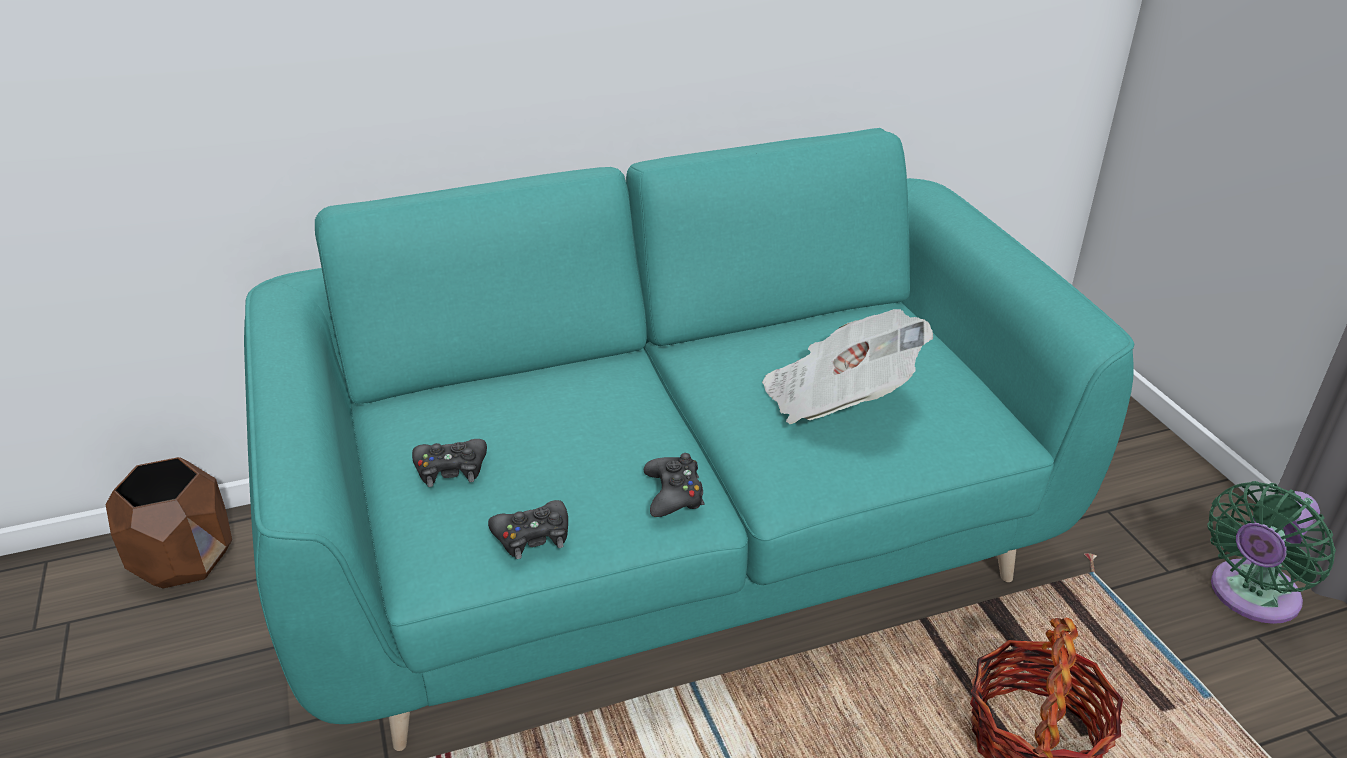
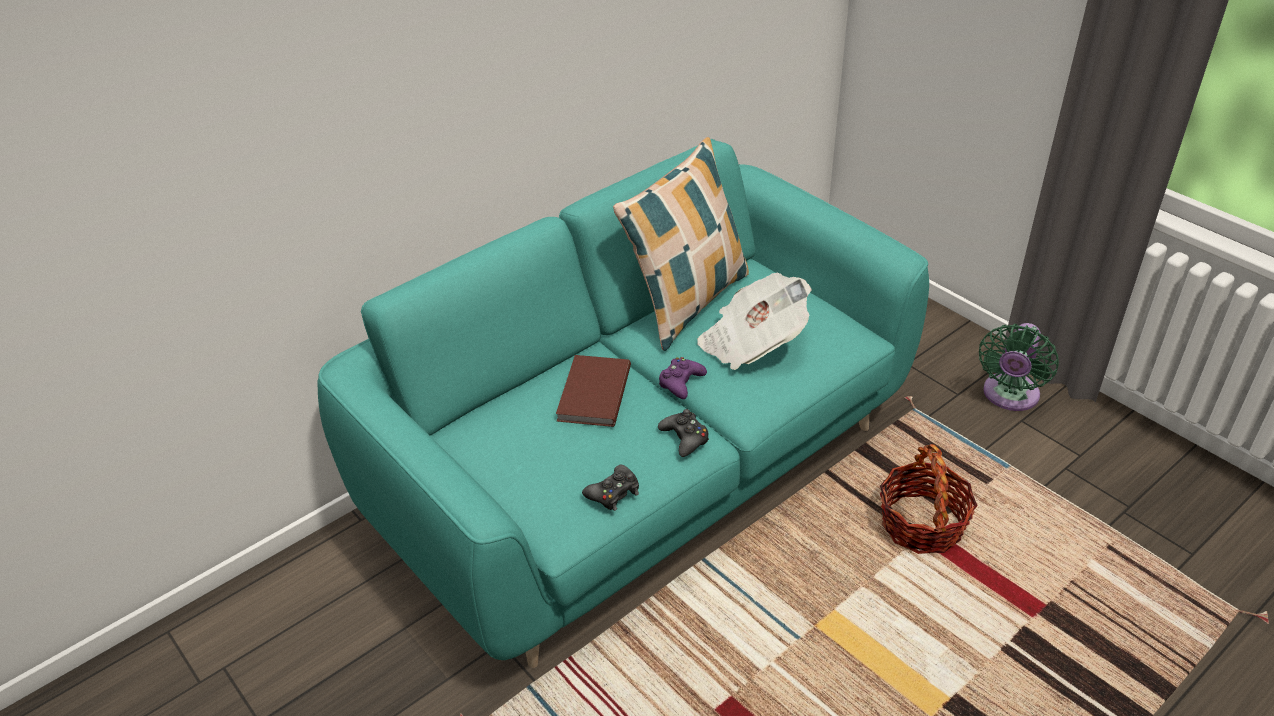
camera: 20 degrees left, 5 degrees up
(186, 560) = (284, 594): brown planter -> none
(451, 469) = (530, 465): black game controller -> none
(586, 406) = (592, 394): none -> brown book
(712, 423) = (681, 382): none -> purple game controller
(782, 331) = (687, 302): none -> pillow

